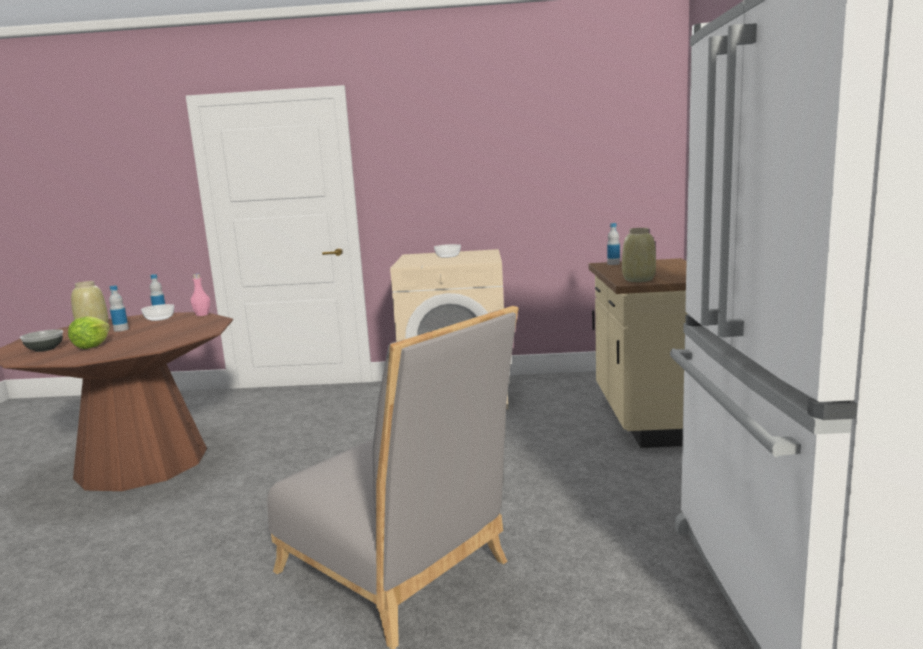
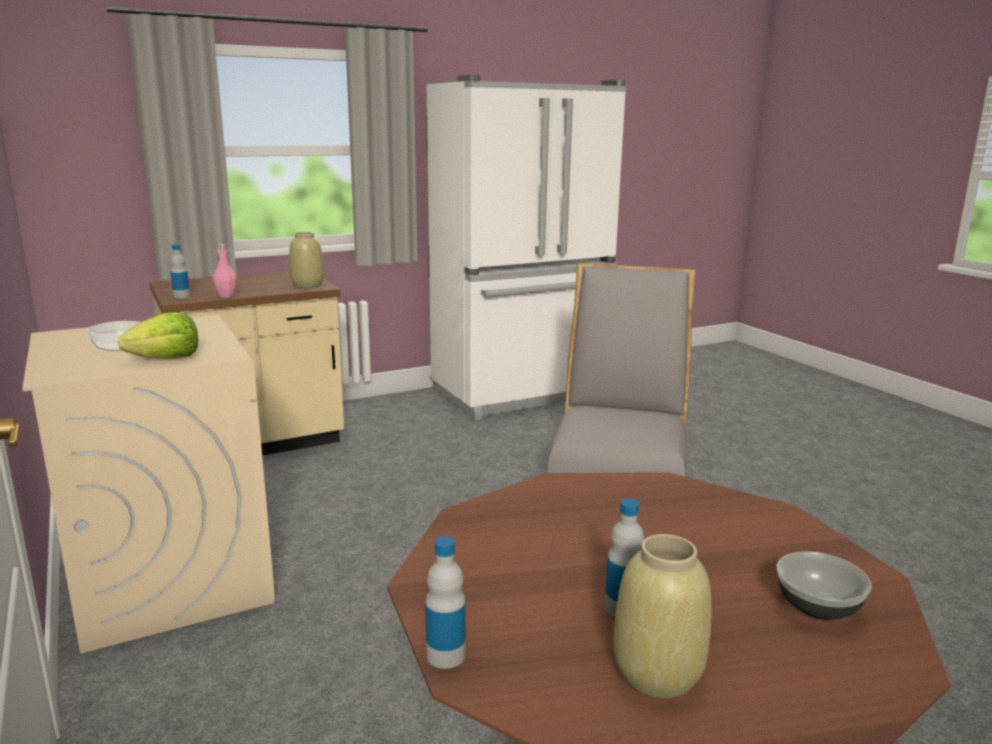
camera: 120 degrees left, 5 degrees up
(92, 346) = (731, 557): lettuce -> lettuce (166, 359)
(160, 318) = (494, 615): bowl -> none
(202, 314) = (425, 567): pink bottle -> pink bottle (226, 296)

